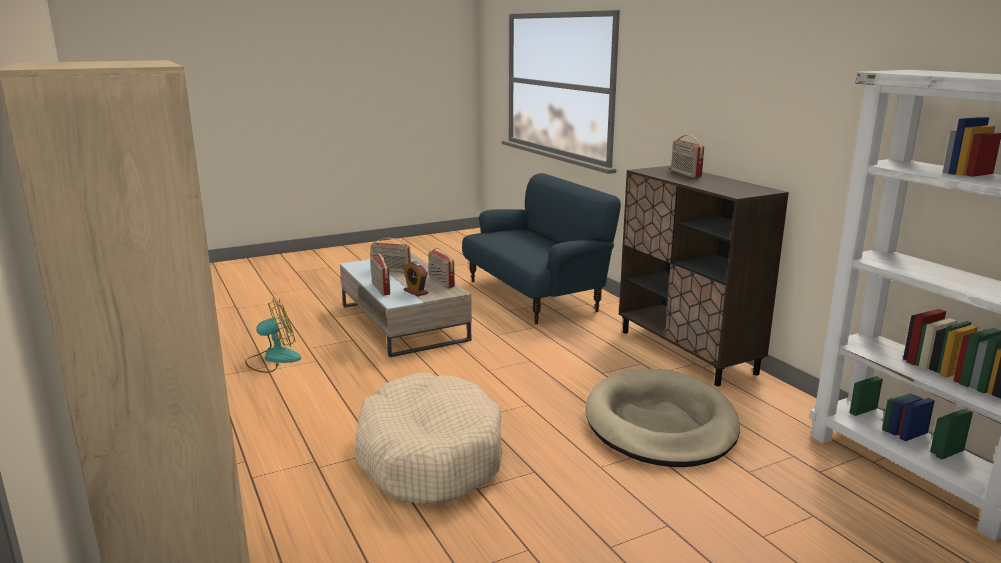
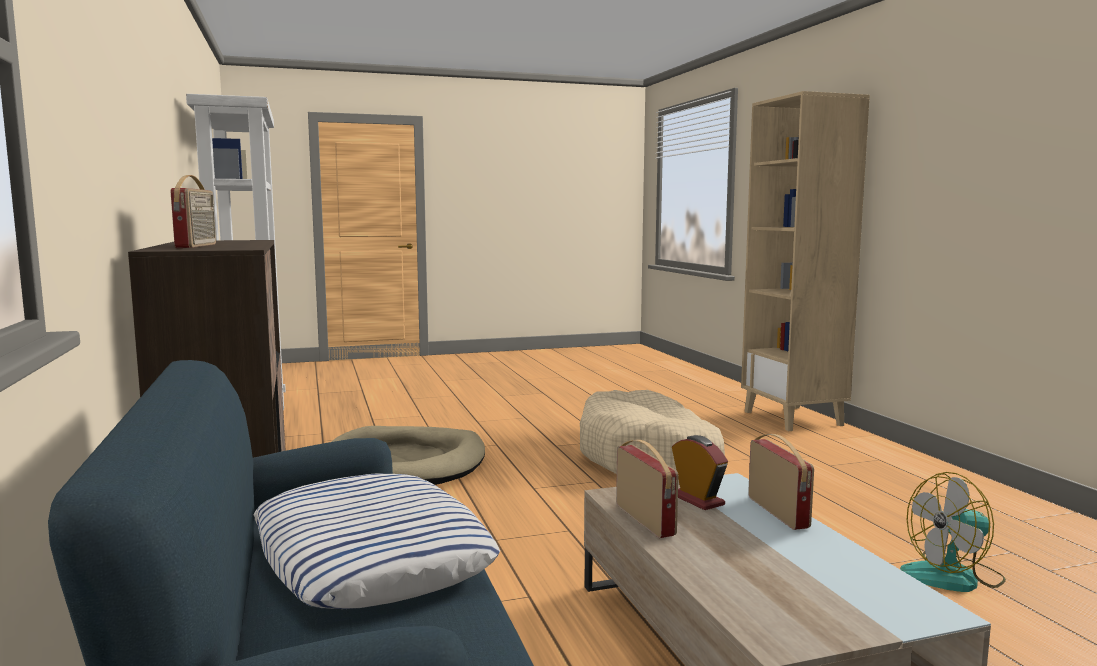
camera: 170 degrees left, 10 degrees down
(391, 270) = (791, 571): radio -> none
(531, 249) = (370, 555): none -> pillow

